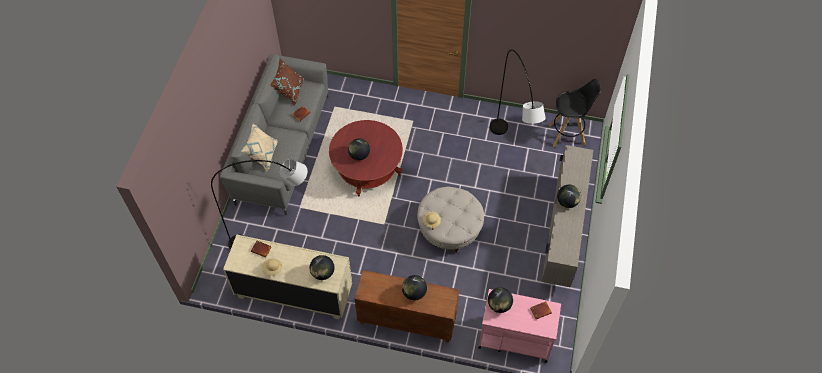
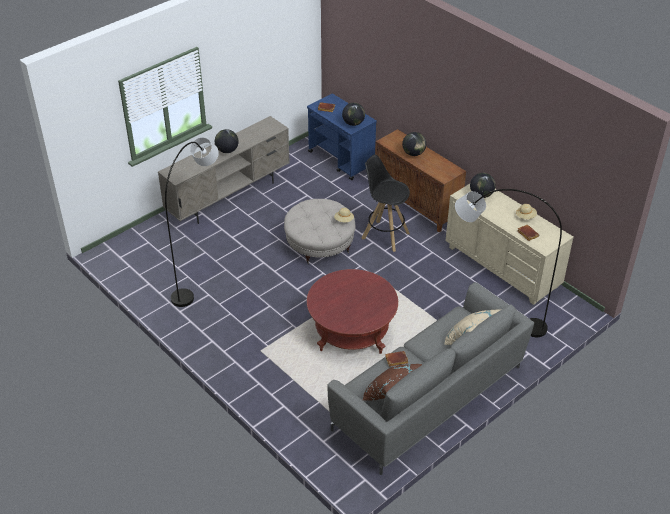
camera: 145 degrees left, 15 degrees down
(359, 155) = (364, 297): globe -> none
(514, 338) = (341, 159): pink cart -> blue cart
(567, 135) = (128, 259): black stool -> black stool (385, 235)

